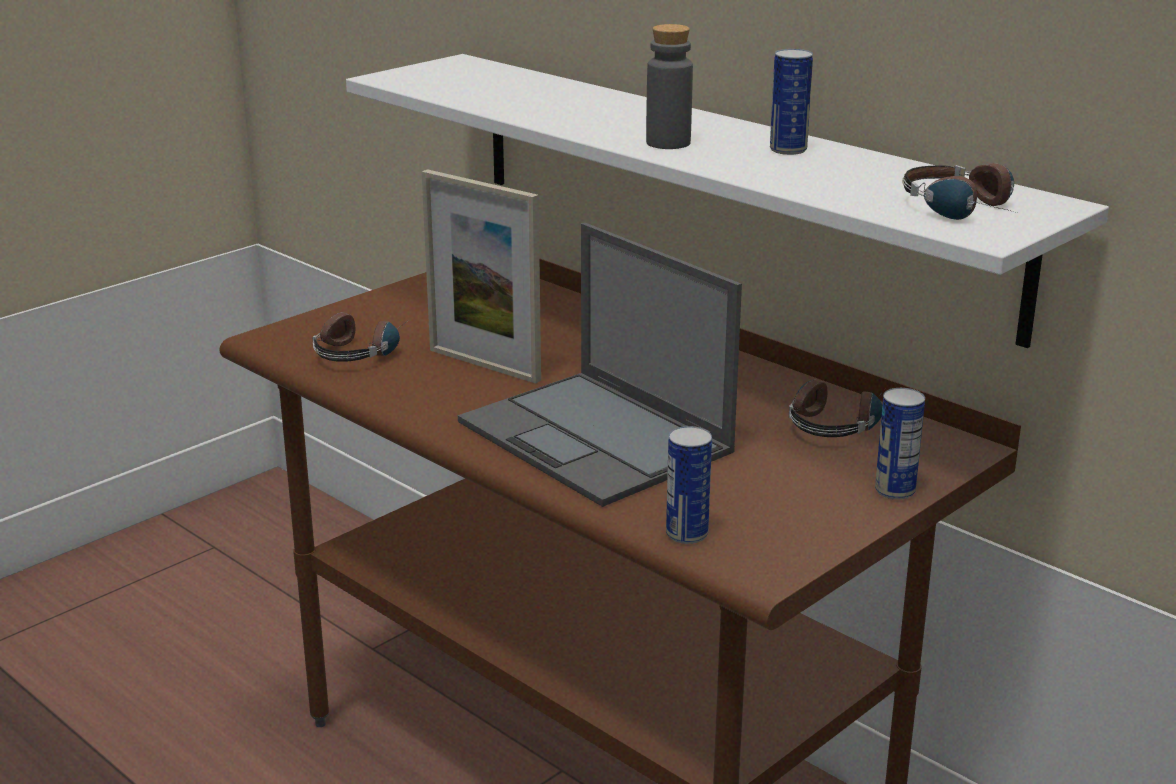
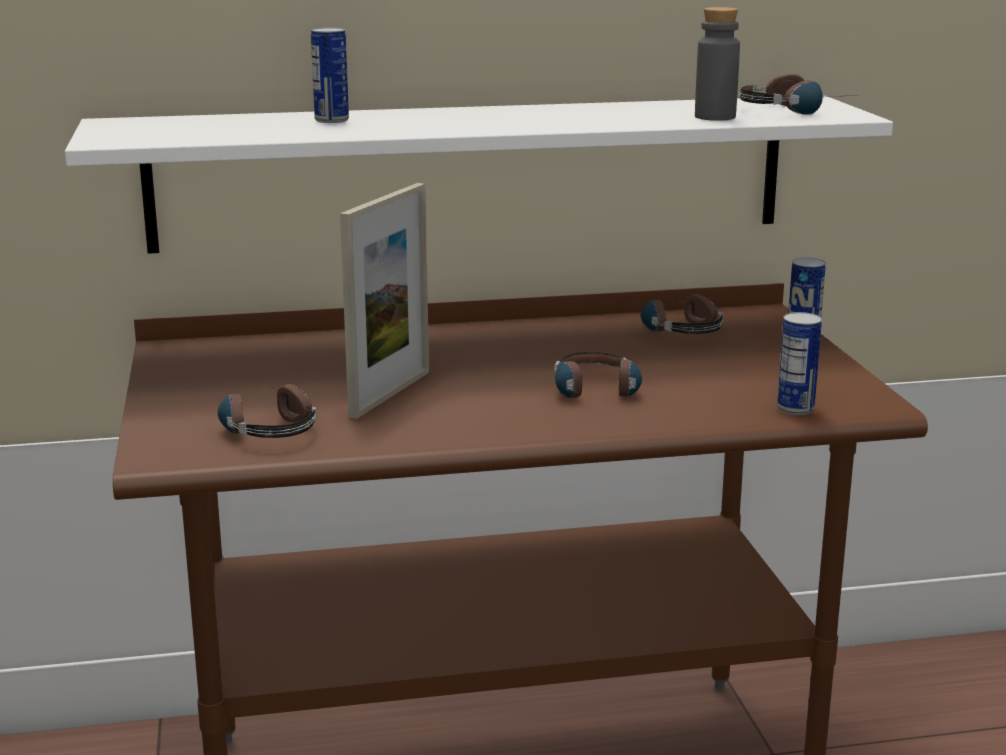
camera: 55 degrees left, 5 degrees down
(484, 365) = (390, 394): picture frame -> picture frame turned 45 degrees counterclockwise
(597, 438) = (597, 394): laptop -> headphones
(668, 143) = (511, 123): grey bottle -> grey bottle (715, 117)
(788, 150) = (588, 110): can -> can (331, 120)

